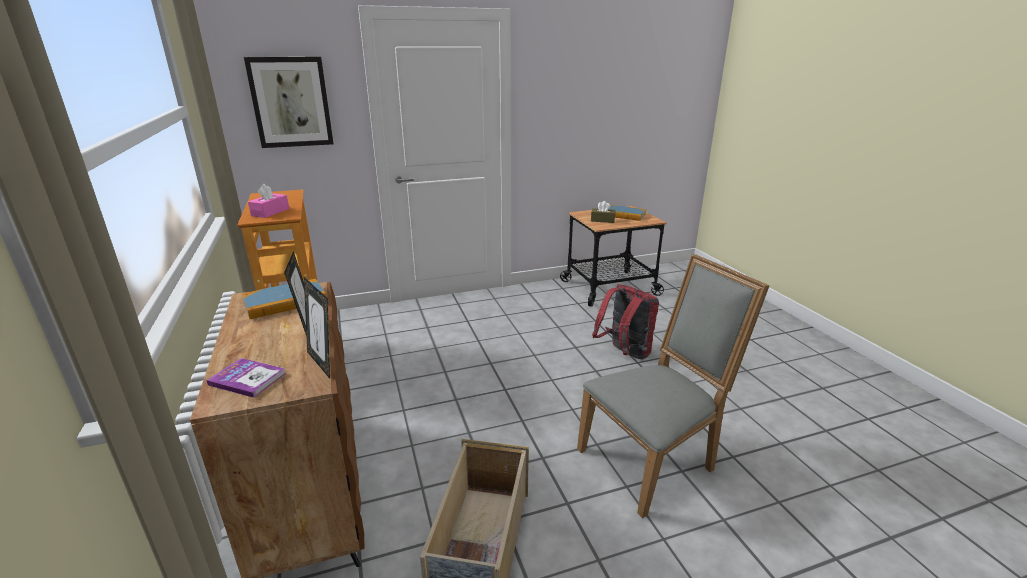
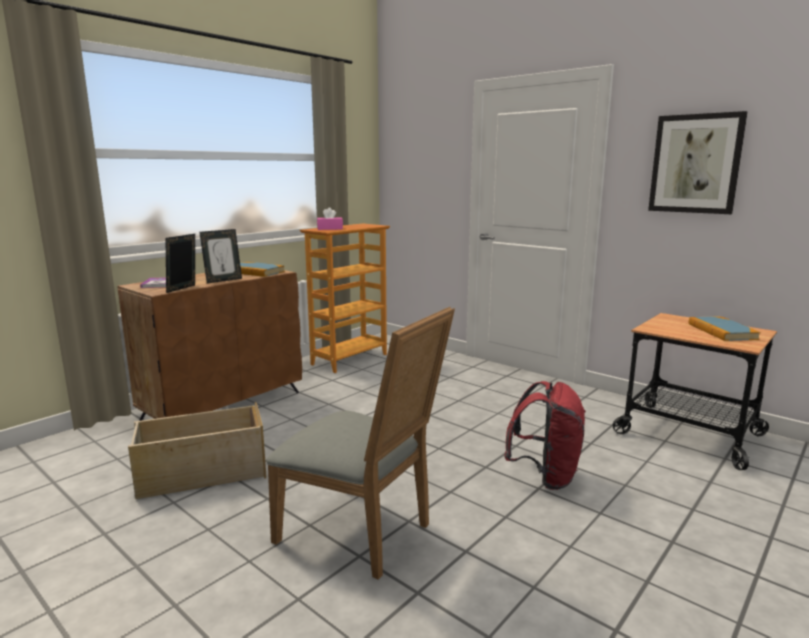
camera: 60 degrees right, 10 degrees down
(291, 102) = (421, 162): picture -> picture (695, 164)
(602, 220) = (673, 327): brown tissue box -> none

